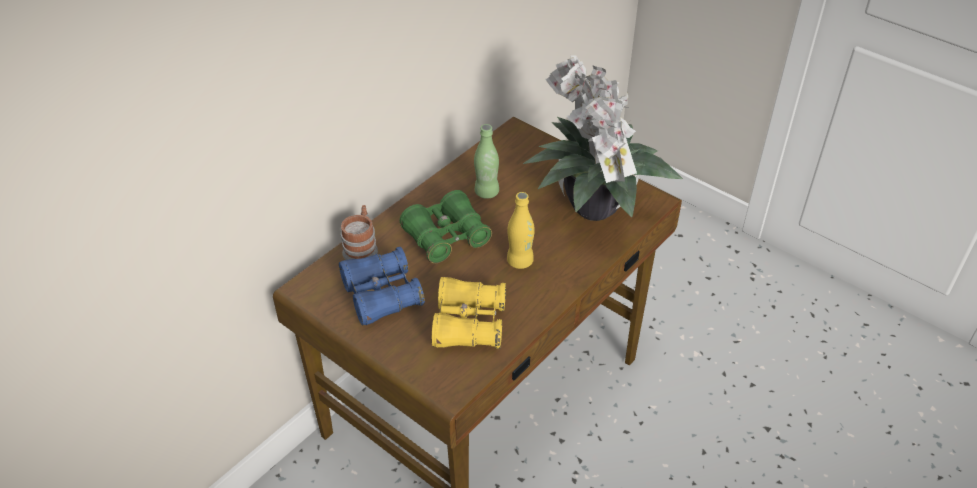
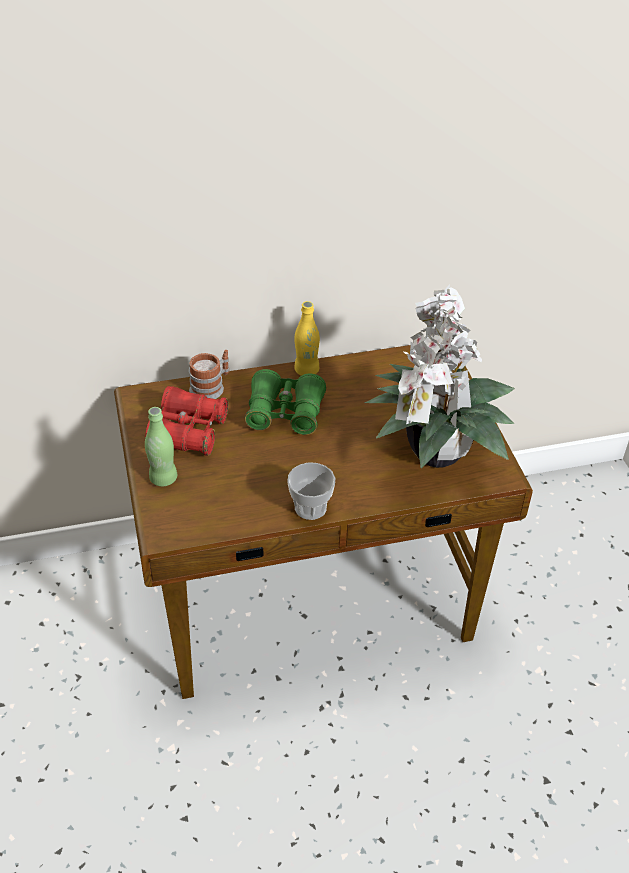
camera: 35 degrees right, 0 degrees up
(381, 295) = (188, 432): blue binoculars -> red binoculars
(469, 324) = (230, 491): yellow binoculars -> none
(486, 192) = (357, 393): green bottle -> green bottle (163, 478)
(520, 261) = (324, 464): yellow bottle -> yellow bottle (306, 370)
(545, 301) = (310, 508): none -> cup

